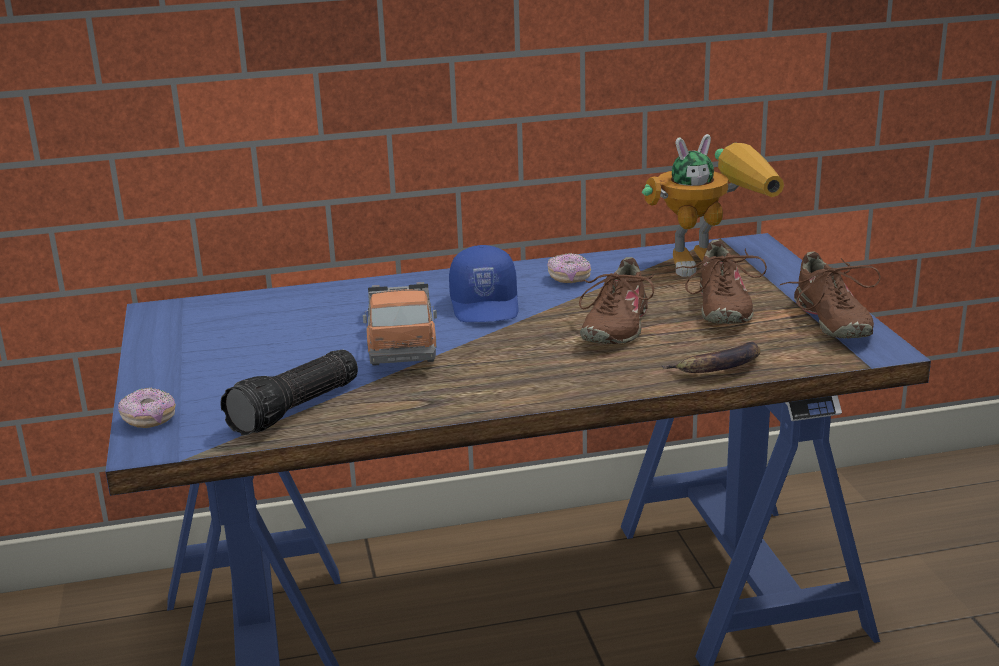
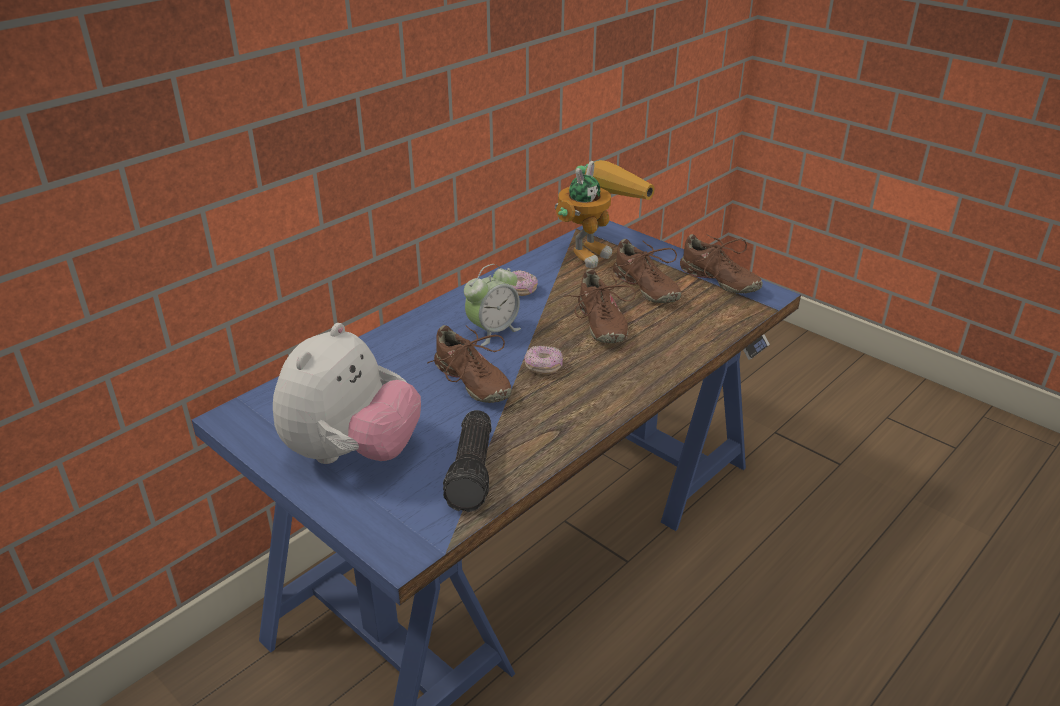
camera: 35 degrees left, 10 degrees up
(149, 419) = (370, 526): donut -> donut (543, 367)
(214, 363) = (352, 453): none -> plush toy
(401, 340) = (471, 382): toy truck -> brown shoe
(486, 305) = (493, 331): blue cap -> alarm clock
(718, 368) = (700, 338): banana -> none

